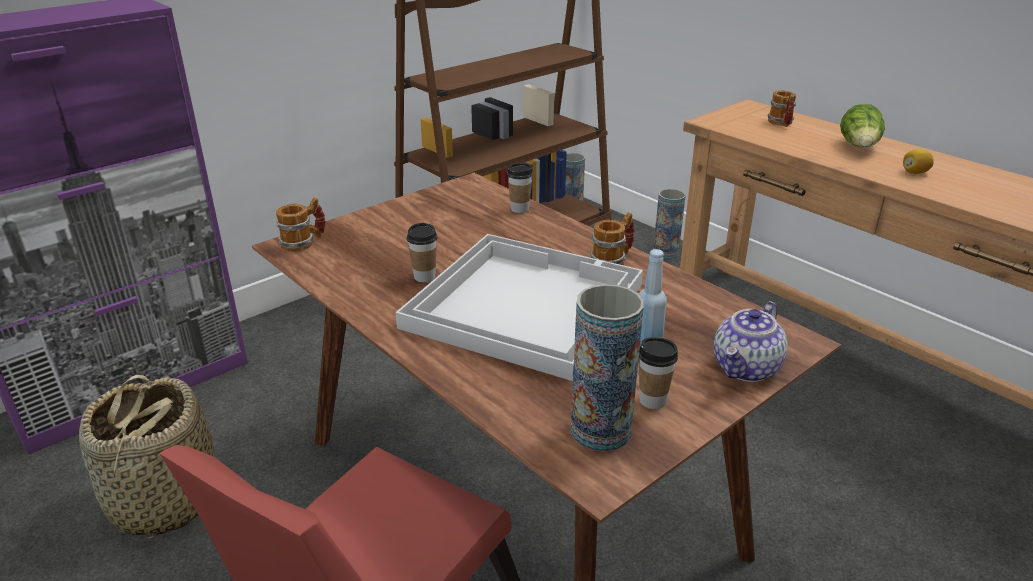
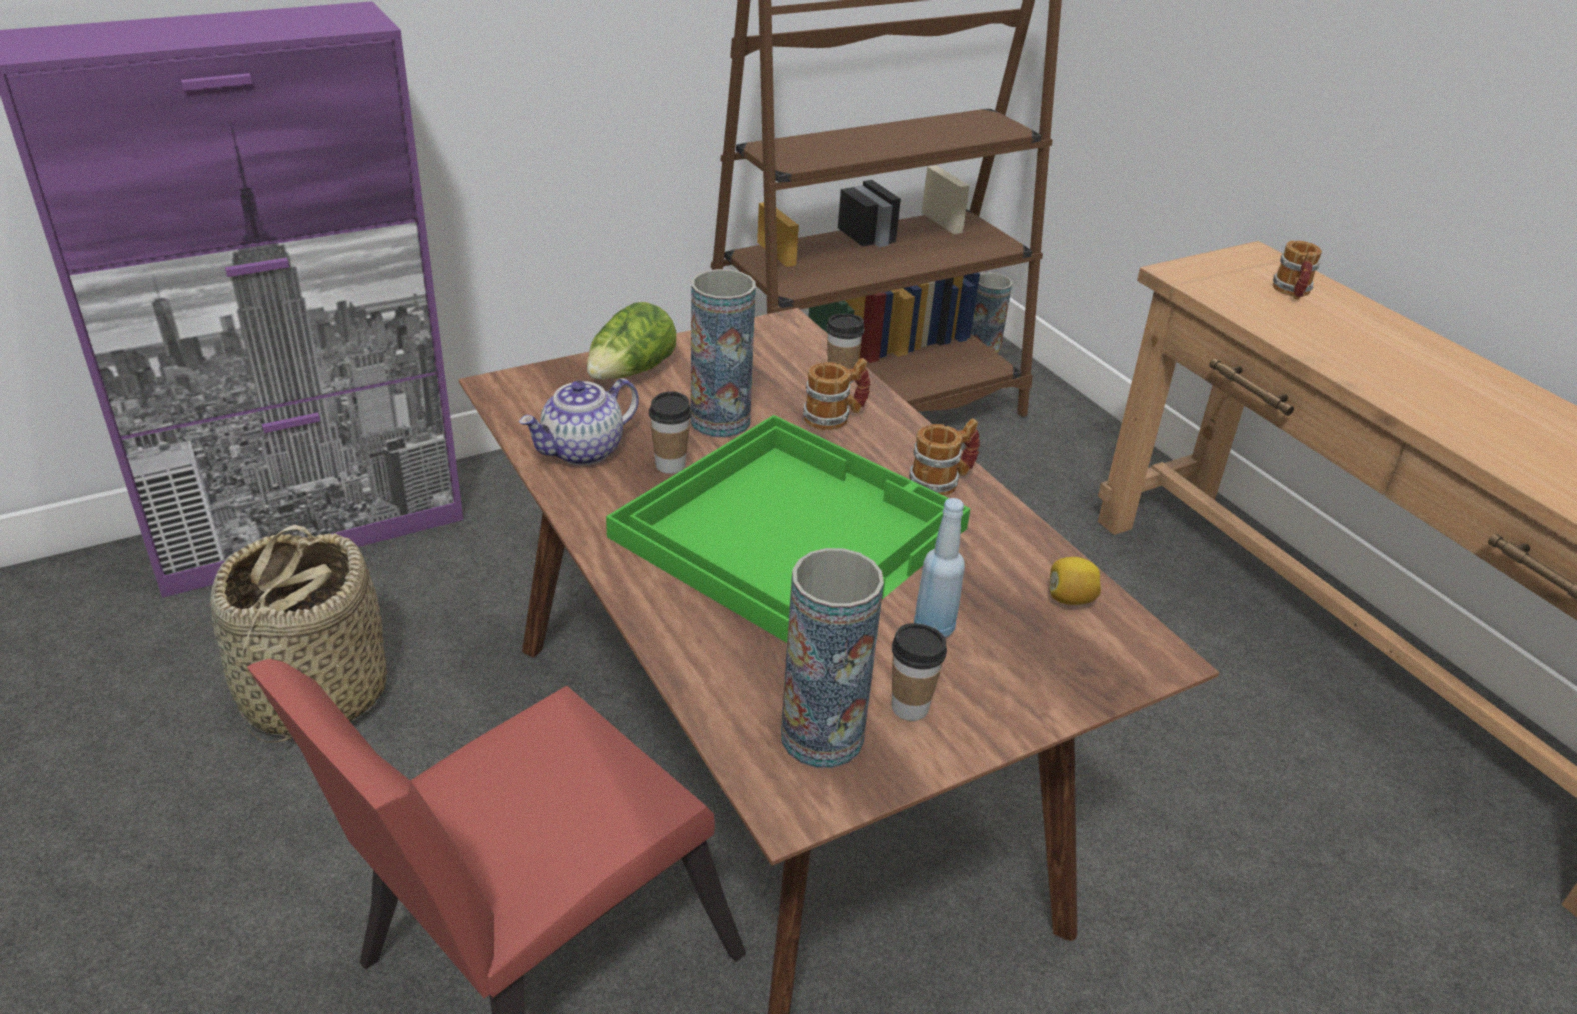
camera: 10 degrees right, 5 degrees up
(304, 243) = (527, 386): mug -> mug (835, 417)
(523, 304) = (789, 530): white tray -> green tray
(665, 253) = (1103, 450): vase -> vase (720, 421)
(746, 368) = (1062, 685): teapot -> teapot (583, 451)
(859, 147) = (1399, 352): lettuce -> lettuce (631, 373)
(914, 172) = (1466, 411): lemon -> lemon (1070, 599)

